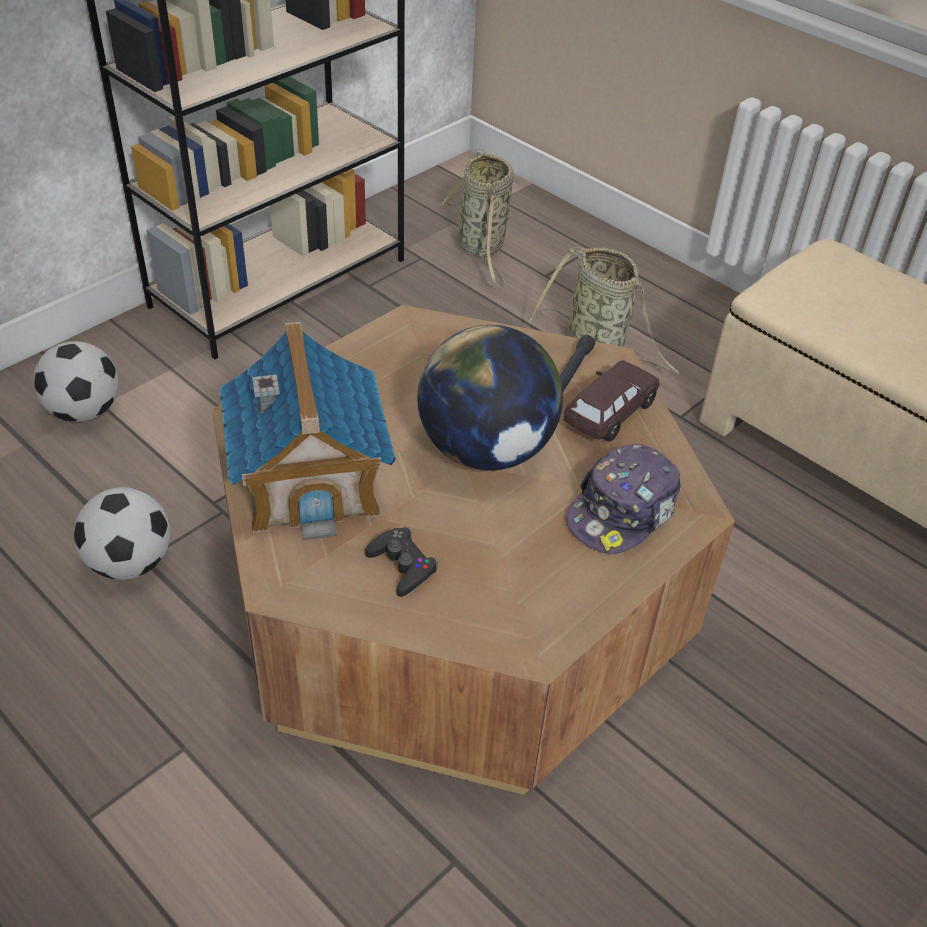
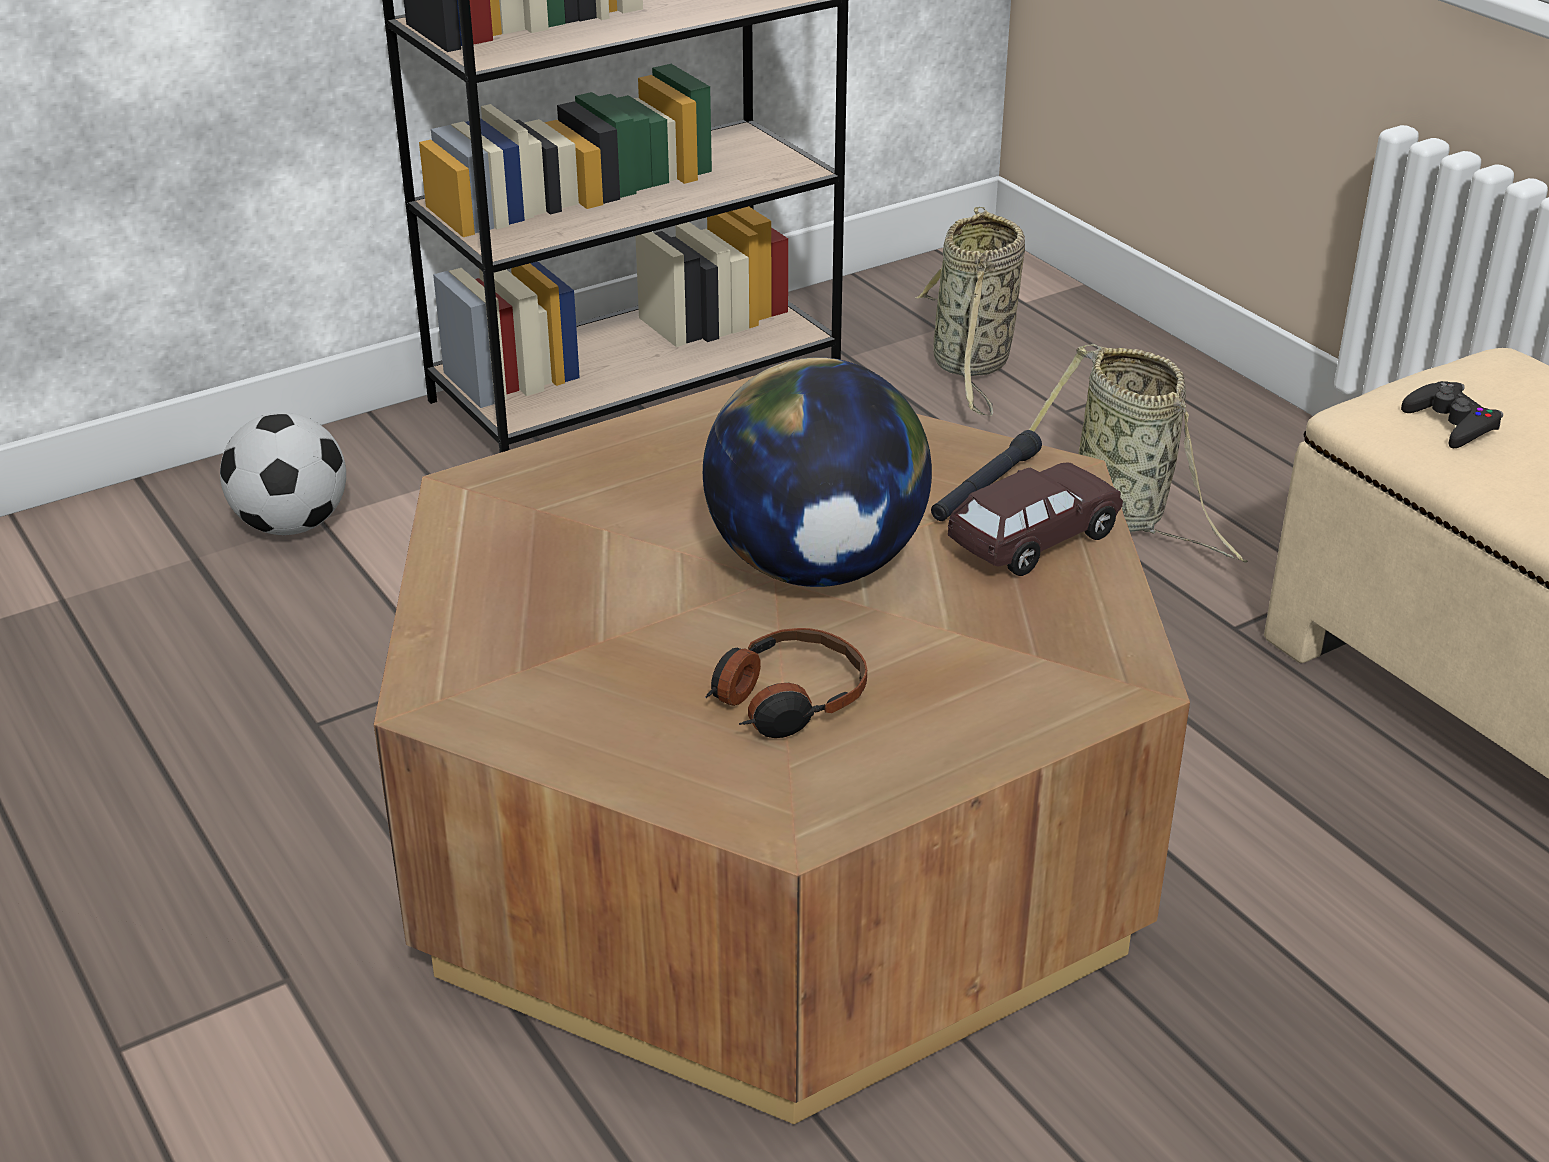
camera: 15 degrees right, 10 degrees down
(130, 563) = (291, 726): football -> none
(310, 479) = (532, 575): toy house -> none
(402, 565) = (628, 697): black game controller -> black game controller (1451, 423)
(500, 554) = (786, 700): none -> headphones
(622, 512) = (1005, 669): cap -> none

